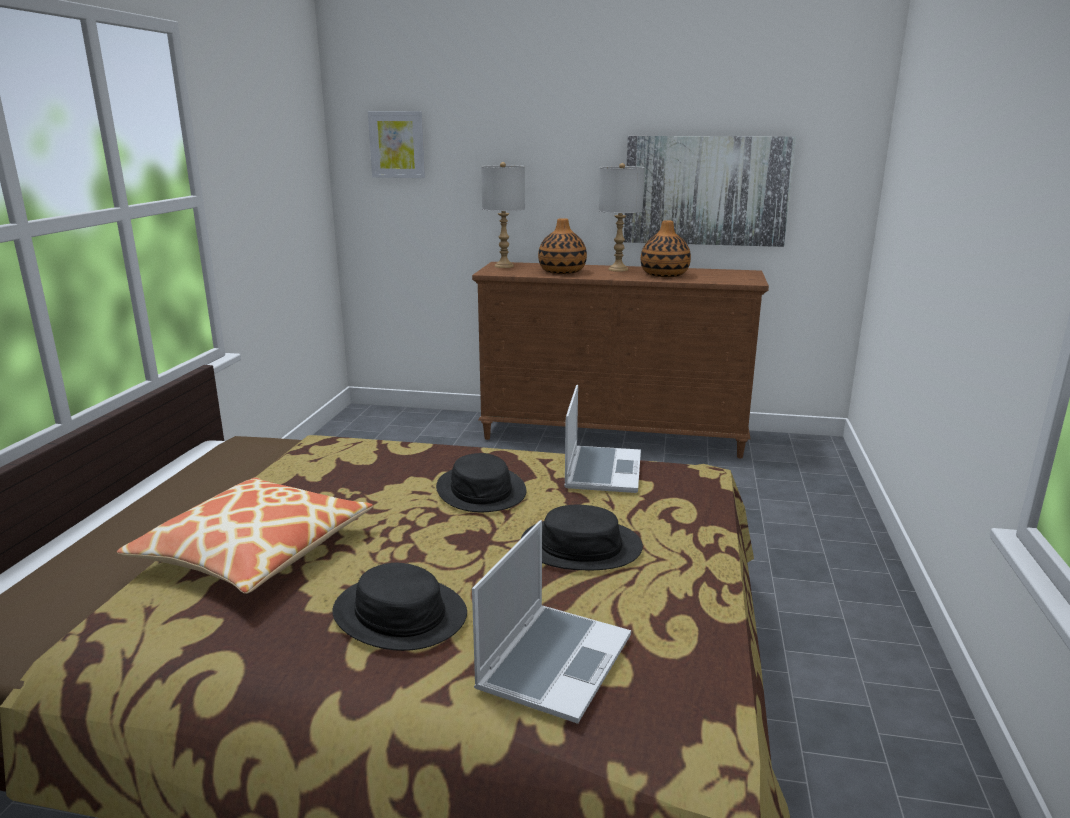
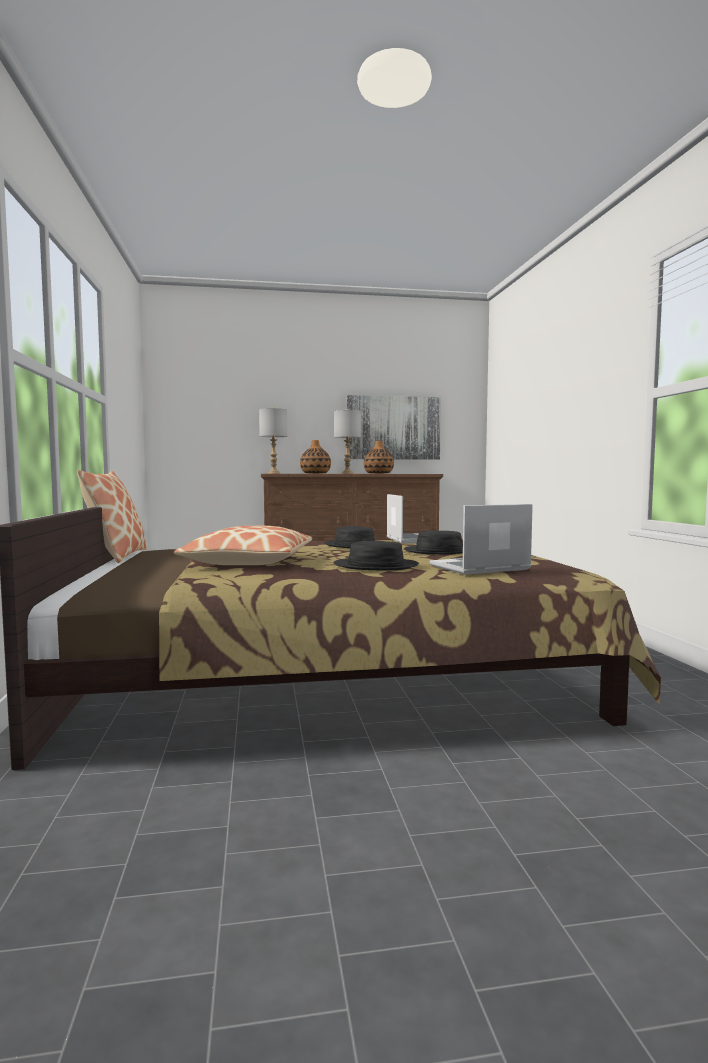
camera: 20 degrees left, 15 degrees down
(170, 461) = (116, 556): none -> pillow
(397, 144) = (195, 398): picture -> none
(554, 661) = (479, 568): laptop -> laptop turned 120 degrees counterclockwise

